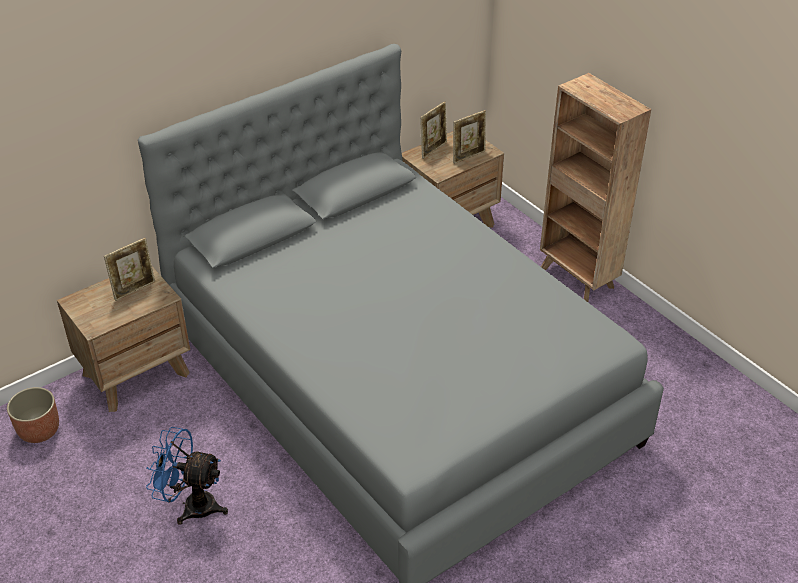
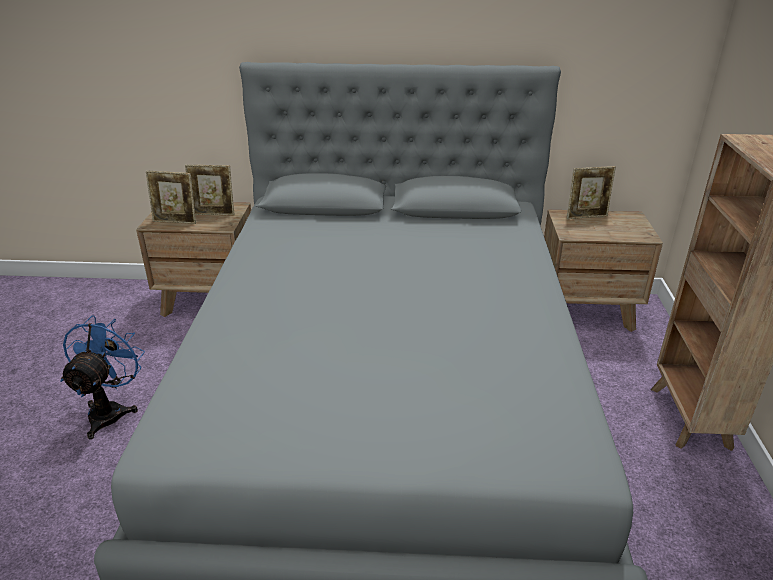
camera: 40 degrees right, 10 degrees down
(39, 430) = (107, 303): planter -> none
(192, 505) = (111, 411): blue fan -> blue fan turned 45 degrees clockwise
(468, 156) = (618, 232): picture frame -> picture frame (175, 222)

